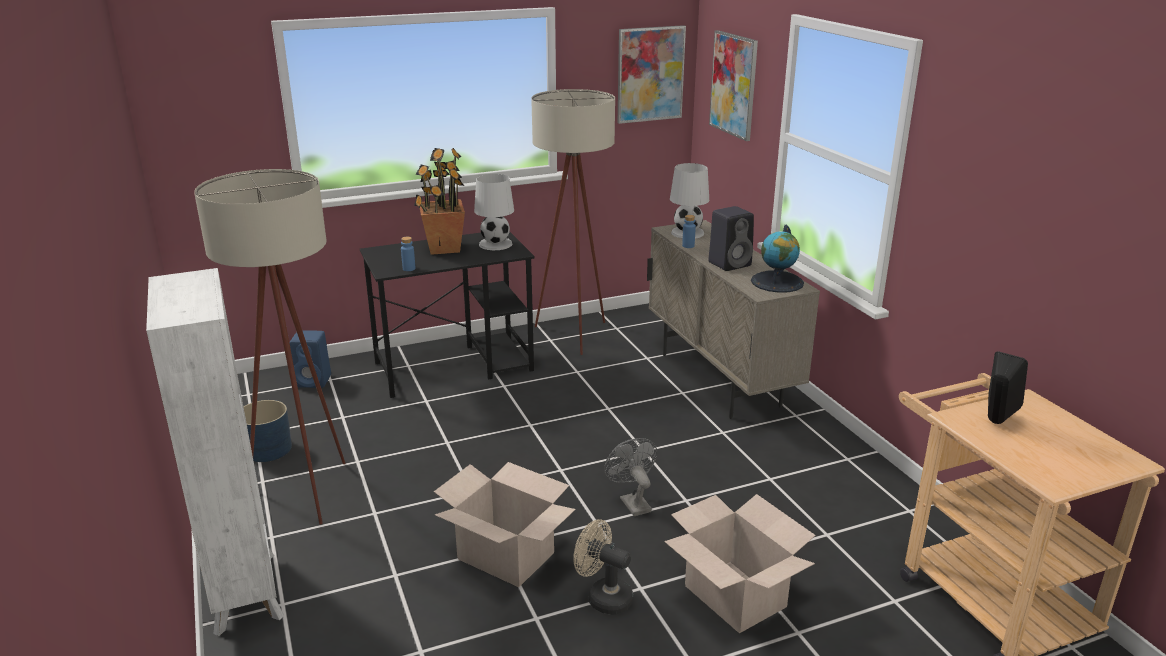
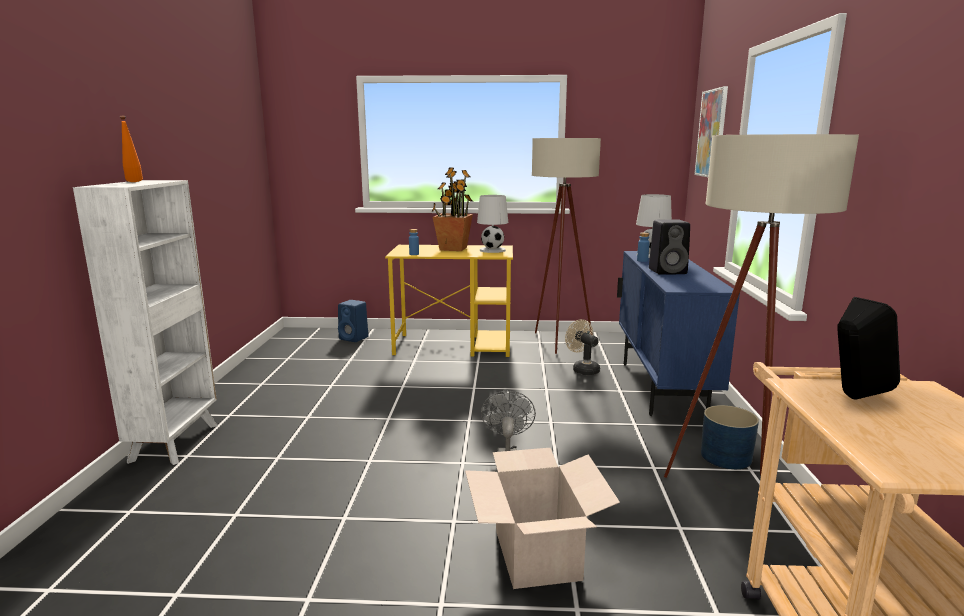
camera: 25 degrees right, 10 degrees down
(174, 293) = (134, 182): none -> orange bottle
(268, 449) = (285, 367): blue planter -> blue planter (726, 457)
(307, 498) = (276, 398): beige floor lamp -> beige floor lamp (733, 502)
(455, 366) = (454, 345): black desk -> yellow desk
(505, 556) = (367, 467): cardboard box -> none
(603, 597) = (414, 518): beige fan -> beige fan (582, 369)
(650, 74) = (649, 134): picture -> none
(719, 380) = (662, 388): beige cabinet -> blue cabinet
(777, 282) = (701, 284): globe -> none

